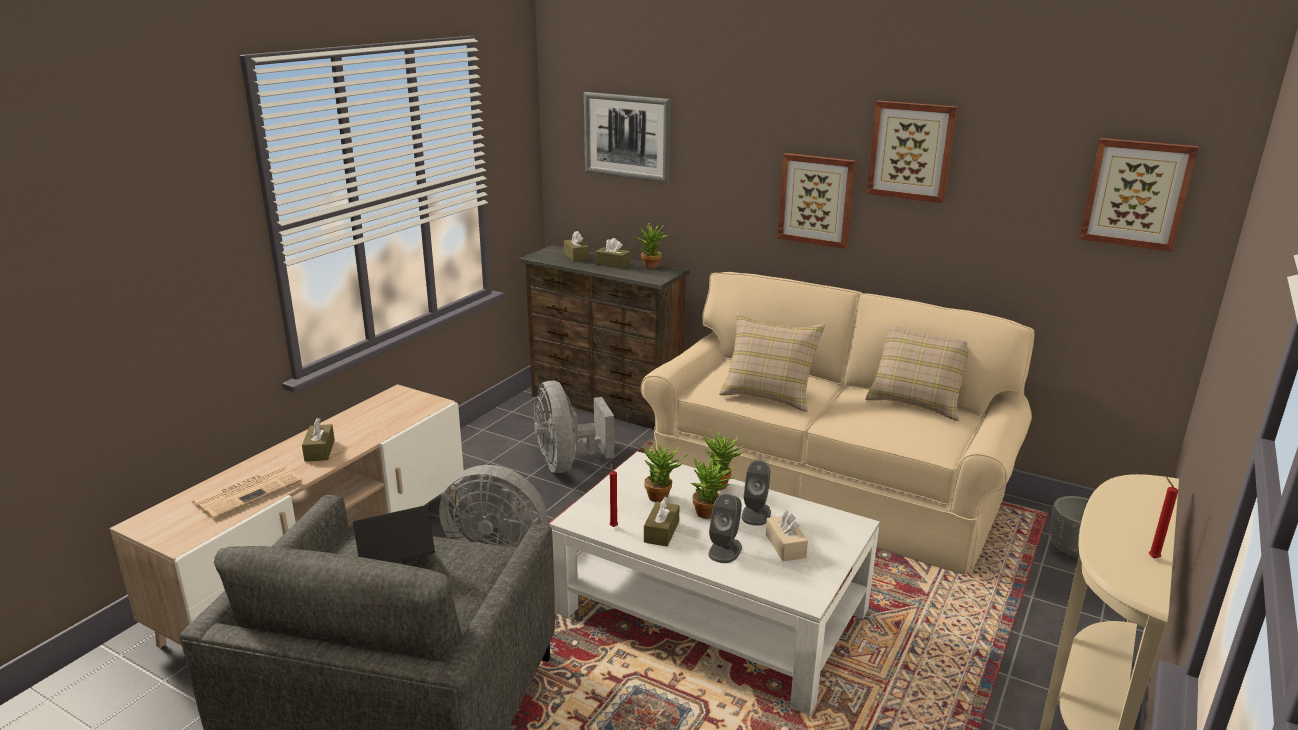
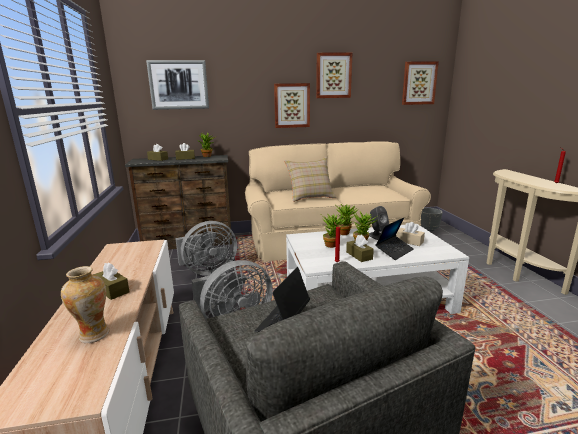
camera: 40 degrees left, 5 degrees down
(248, 492) = (93, 335): newspaper -> vase
(567, 463) = (207, 271): grey fan -> grey fan turned 60 degrees counterclockwise
(725, 550) = (394, 251): grey speaker -> laptop
(916, 401) = (364, 185): beige pillow -> none

